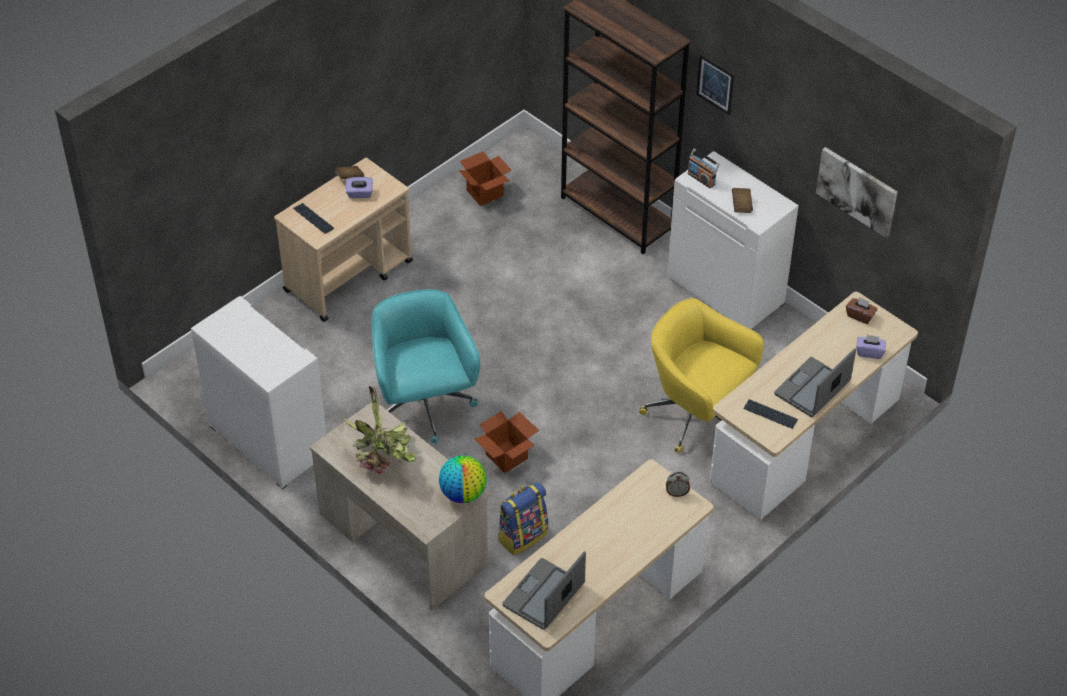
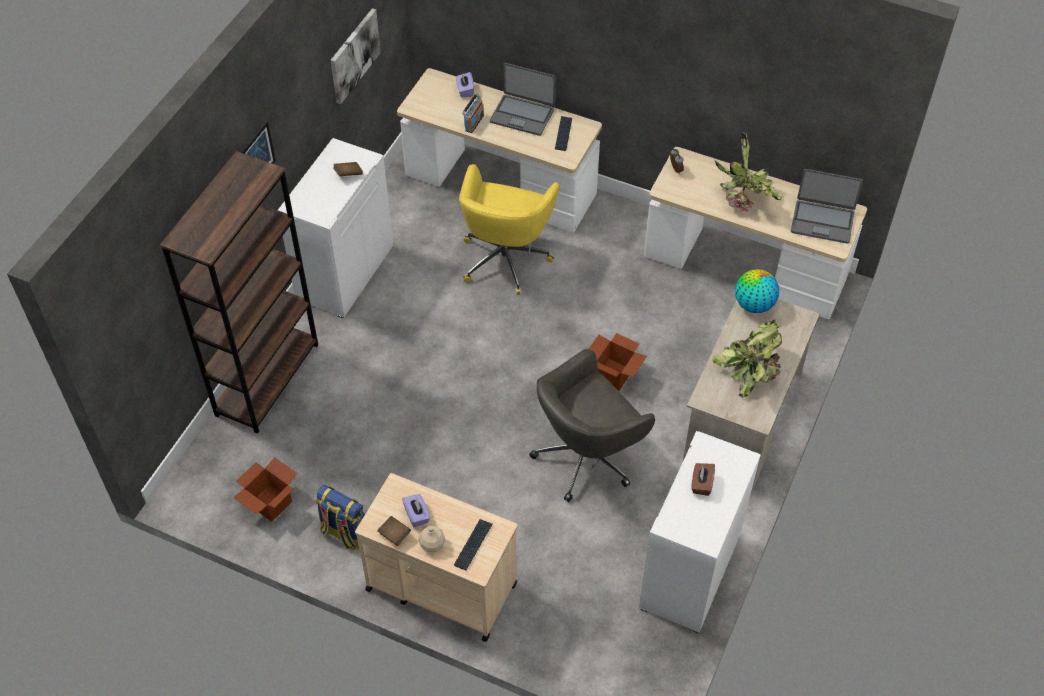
camera: 110 degrees left, 5 degrees up
(328, 196) = (433, 544): none -> beige bottle
(424, 407) = (587, 456): turquoise office chair -> grey office chair
(522, 536) = (692, 338): backpack -> backpack (344, 532)
(604, 539) = (746, 201): none -> potted plant
(701, 178) = (321, 209): radio -> radio (474, 123)
(860, 316) = (425, 103): brown tissue box -> brown tissue box (701, 484)

